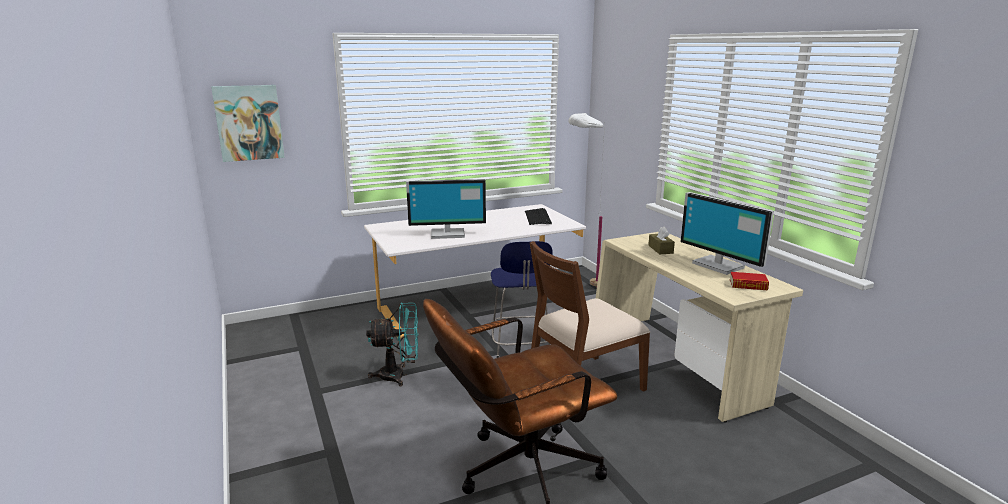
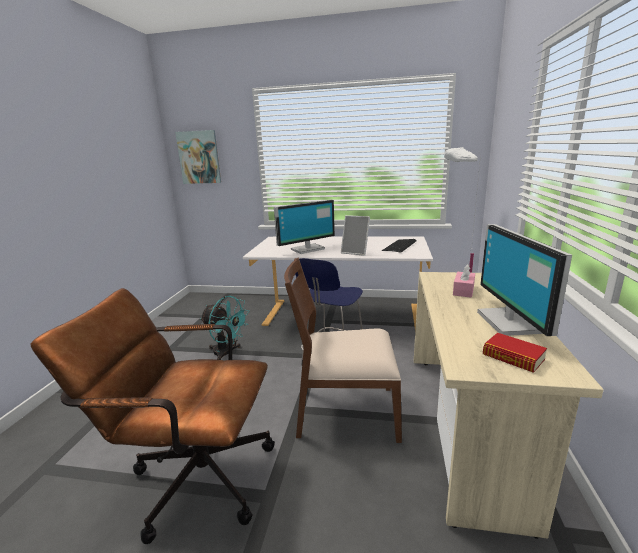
camera: 35 degrees right, 0 degrees up
(447, 234) = (307, 249): monitor -> monitor turned 60 degrees counterclockwise
(507, 230) = (356, 252): none -> picture frame
(660, 249) = (463, 290): brown tissue box -> pink tissue box

